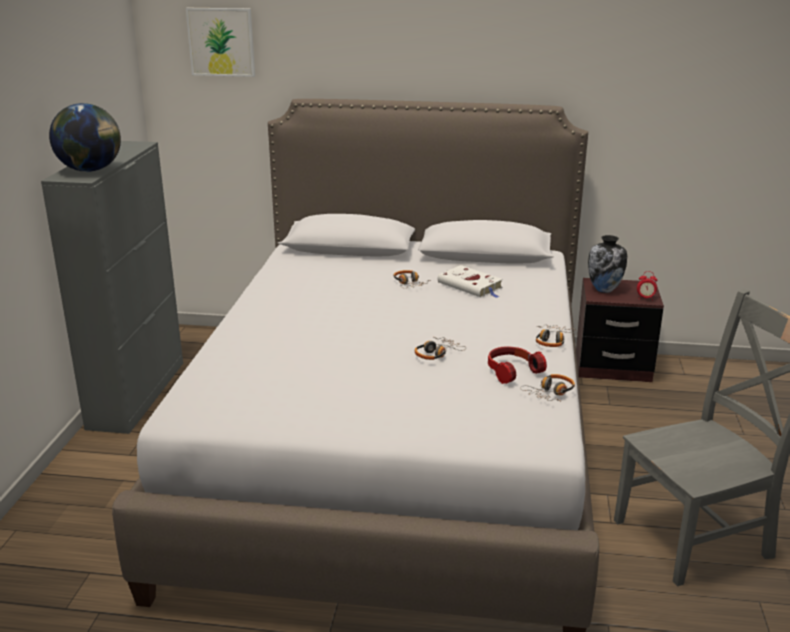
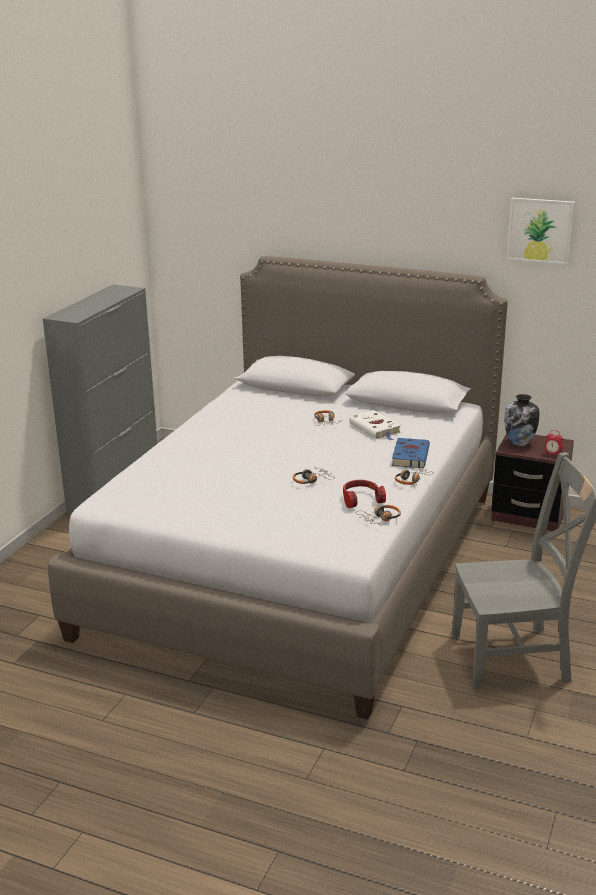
camera: 15 degrees right, 0 degrees up
(90, 170) = (82, 311): globe -> none
(221, 42) = (208, 205): picture -> picture (540, 230)
(531, 313) = (410, 456): none -> blue book

